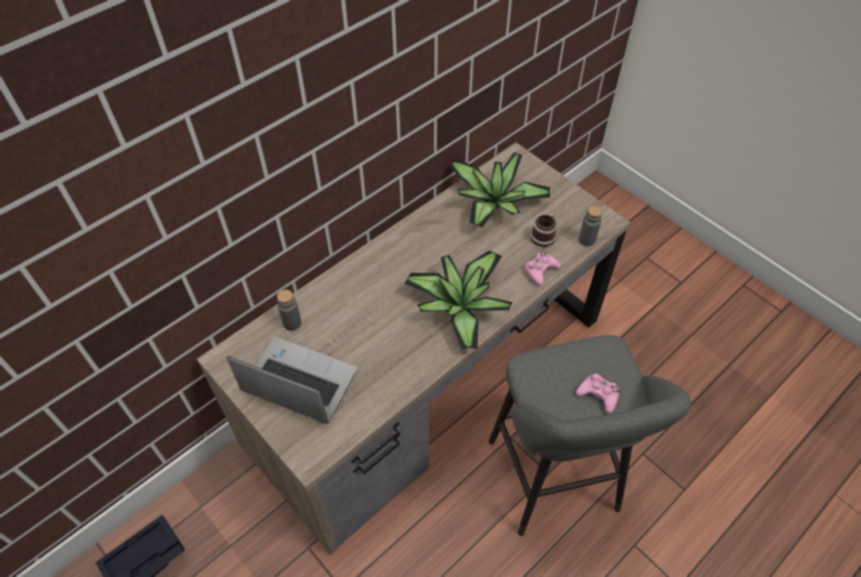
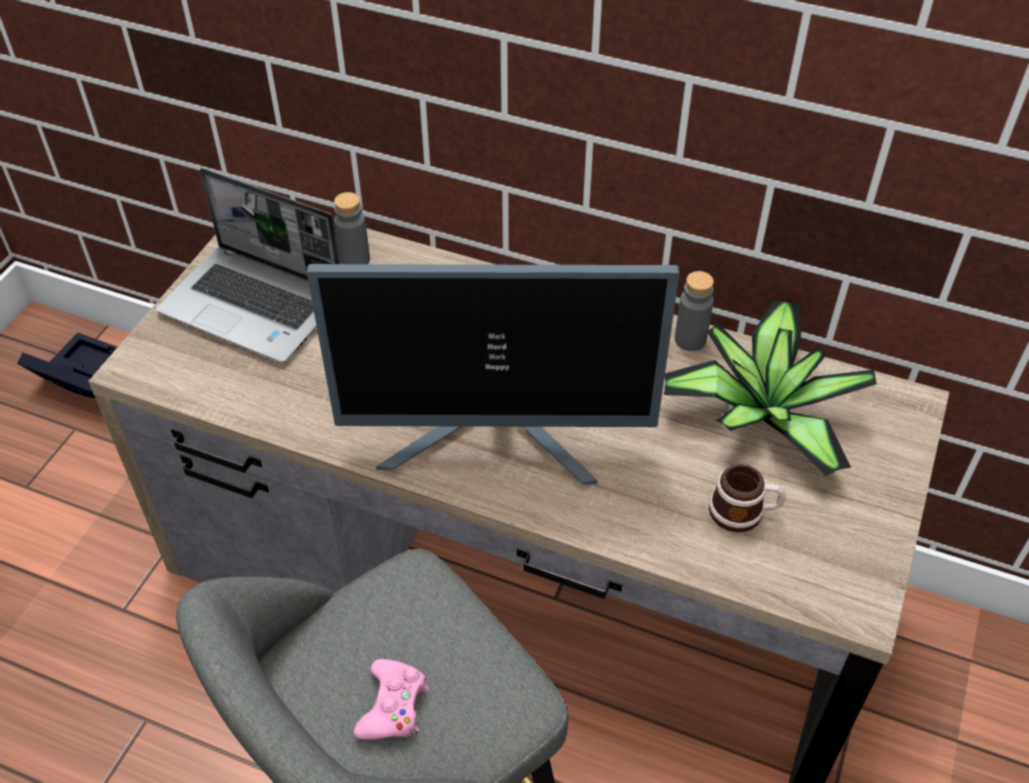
camera: 65 degrees right, 5 degrees down
(297, 382) = (256, 305): laptop -> laptop turned 120 degrees clockwise
(459, 307) = (496, 441): potted plant -> monitor
(540, 271) = (651, 533): pink game controller -> none
(587, 240) = (783, 587): grey bottle -> grey bottle (690, 339)

